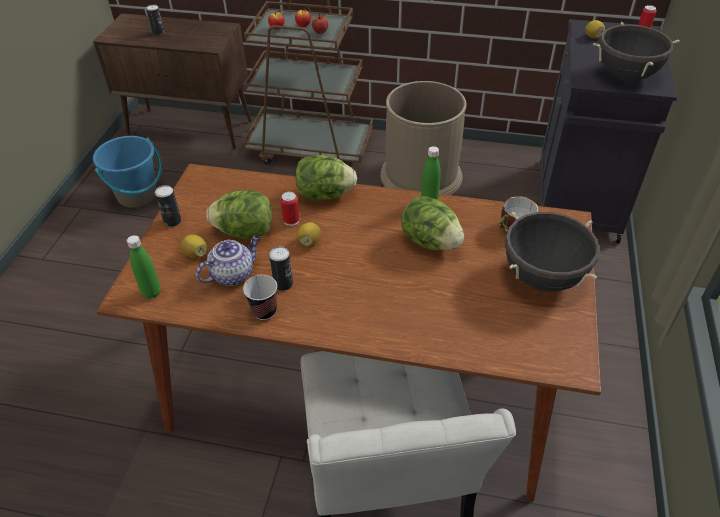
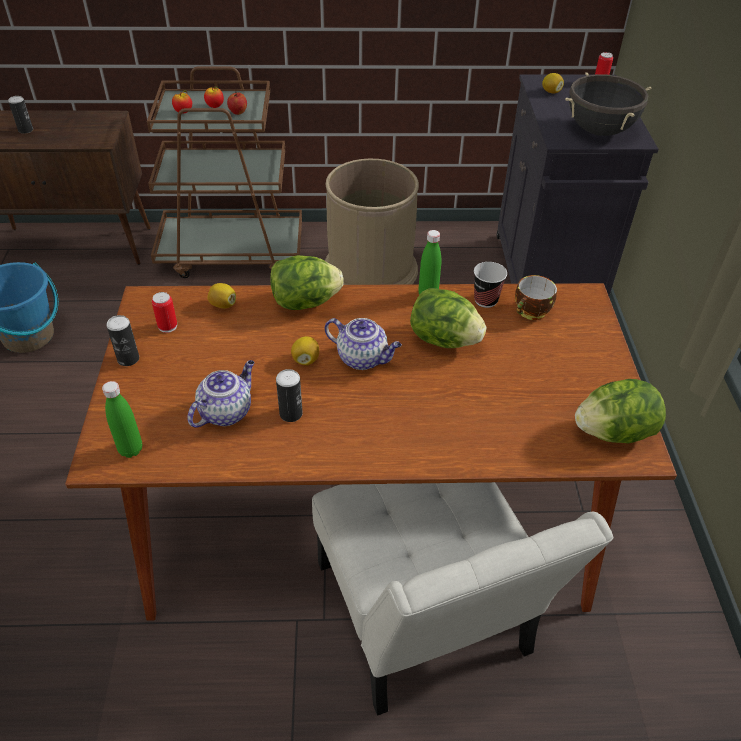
camera: 15 degrees left, 0 degrees up
(196, 254) = (171, 394): lemon -> lemon (223, 305)
(245, 231) = (223, 359): lettuce -> lettuce (614, 432)
(264, 311) = (279, 449): cup -> cup (485, 300)
(291, 220) = (275, 338): can -> can (167, 326)
(357, 247) = (363, 358): none -> teapot
(543, 277) = (577, 360): black cooking pot -> none

